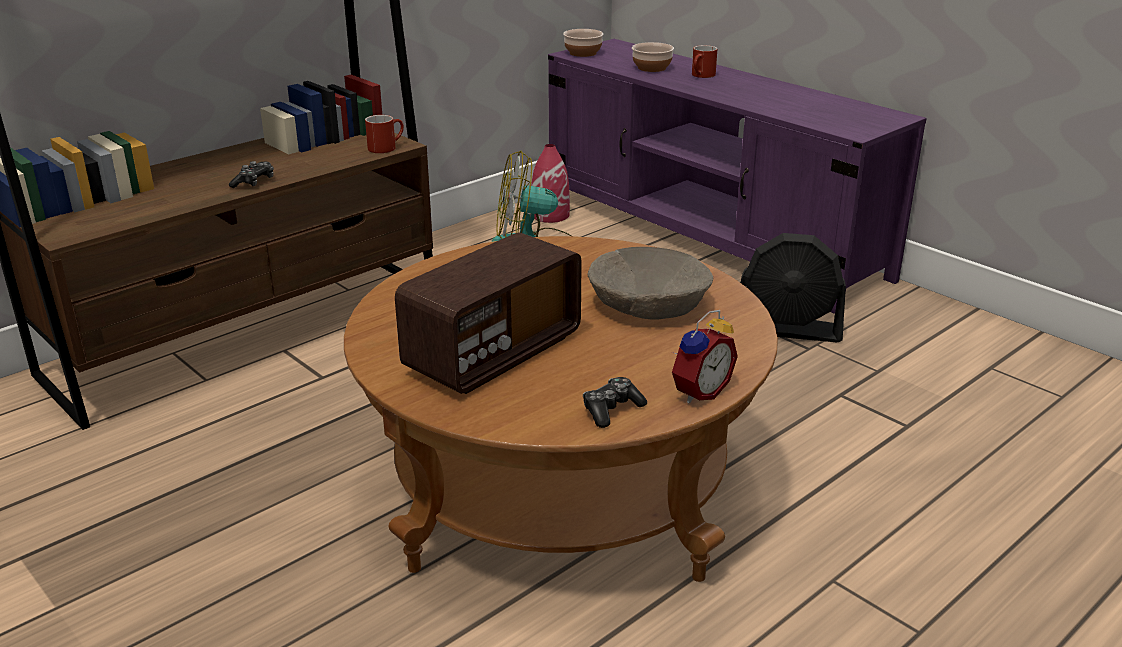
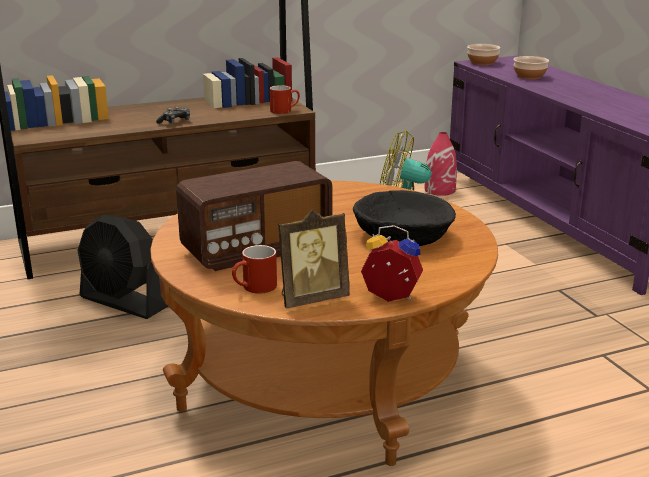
camera: 20 degrees right, 5 degrees down
(611, 410) = (311, 298): game controller -> picture frame
(648, 304) = (402, 235): beige bowl -> black bowl
(698, 392) = (390, 298): alarm clock -> alarm clock turned 135 degrees counterclockwise
(702, 76) = (567, 85): red mug -> red mug (255, 288)
(787, 329) = (587, 299): black fan -> black fan (124, 302)

